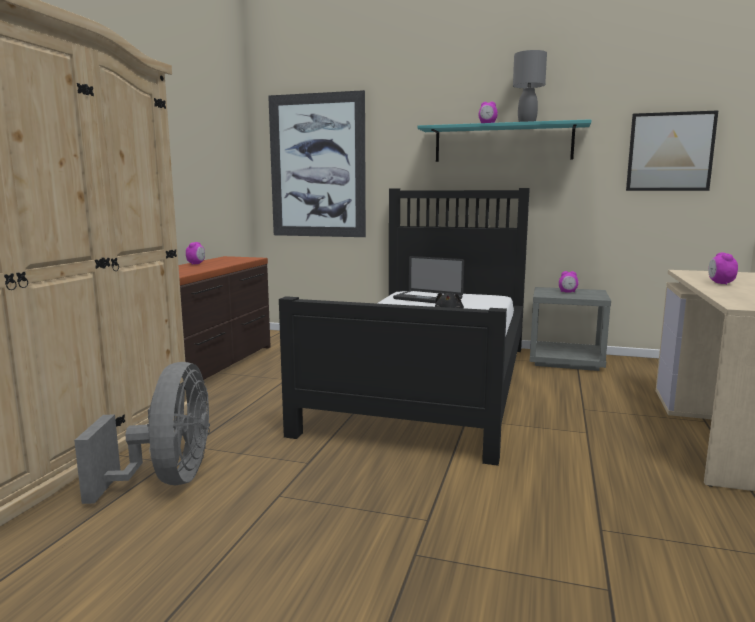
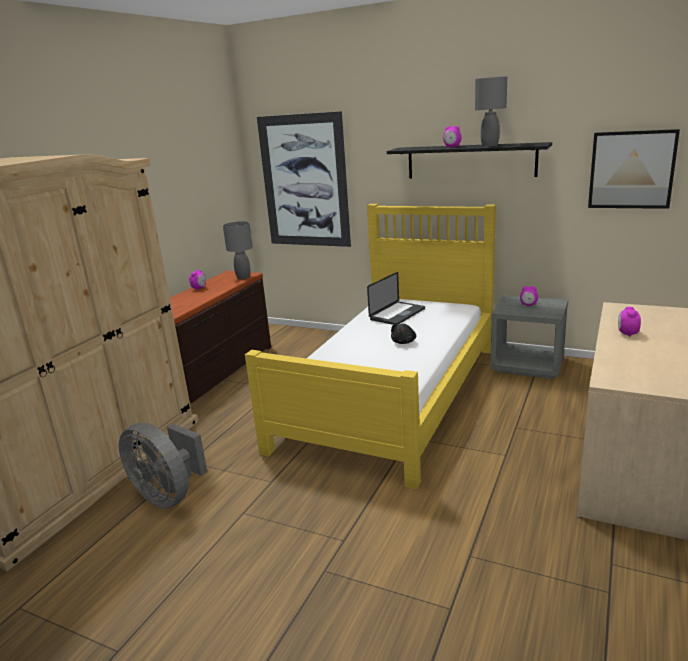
camera: 10 degrees right, 10 degrees up
(167, 480) = (168, 495): grey fan -> grey fan turned 120 degrees clockwise
(246, 259) = (243, 277): none -> grey table lamp
(428, 299) = (397, 314): laptop -> laptop turned 90 degrees counterclockwise
(428, 383) = (392, 394): black bed -> yellow bed
(503, 143) = (470, 161): turquoise shelf -> black shelf

